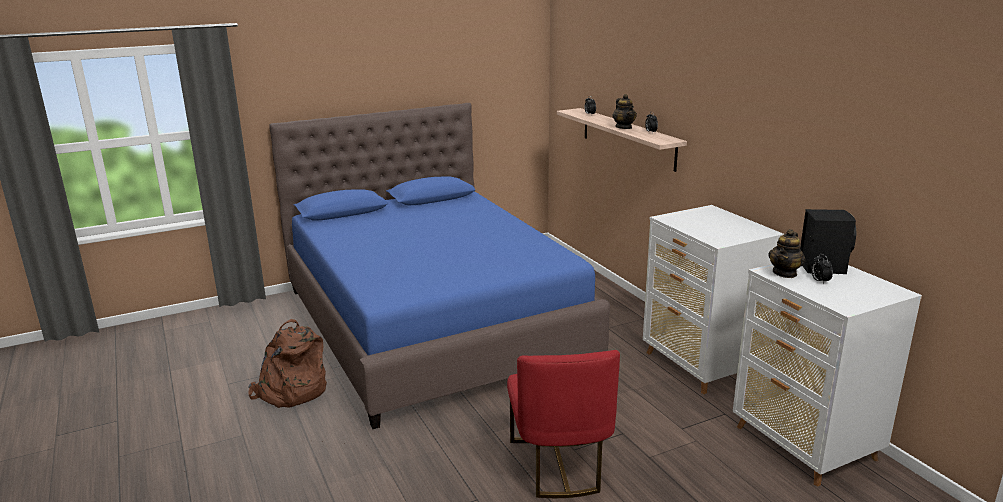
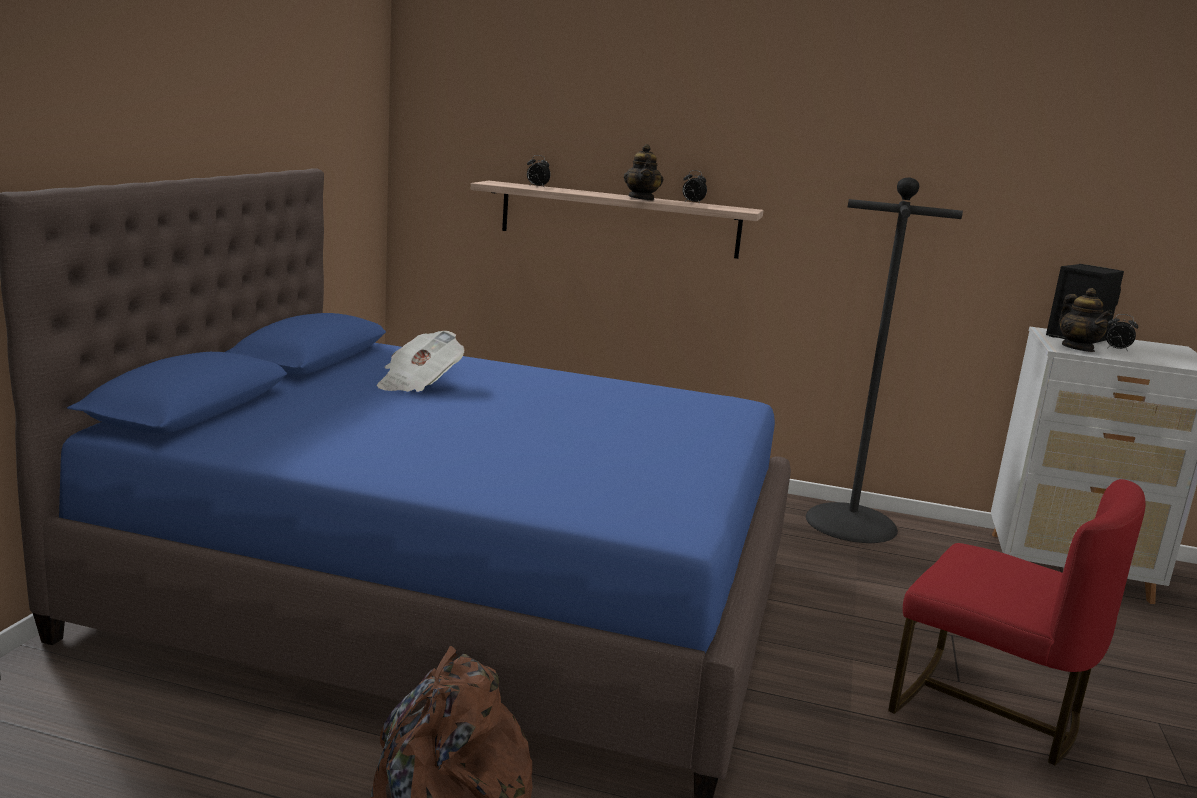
camera: 50 degrees left, 5 degrees down
(442, 218) = (418, 384): none -> newspaper
(624, 127) = (641, 198): teapot -> teapot turned 60 degrees clockwise
(701, 364) = (851, 523): white dresser -> black clothes rack

